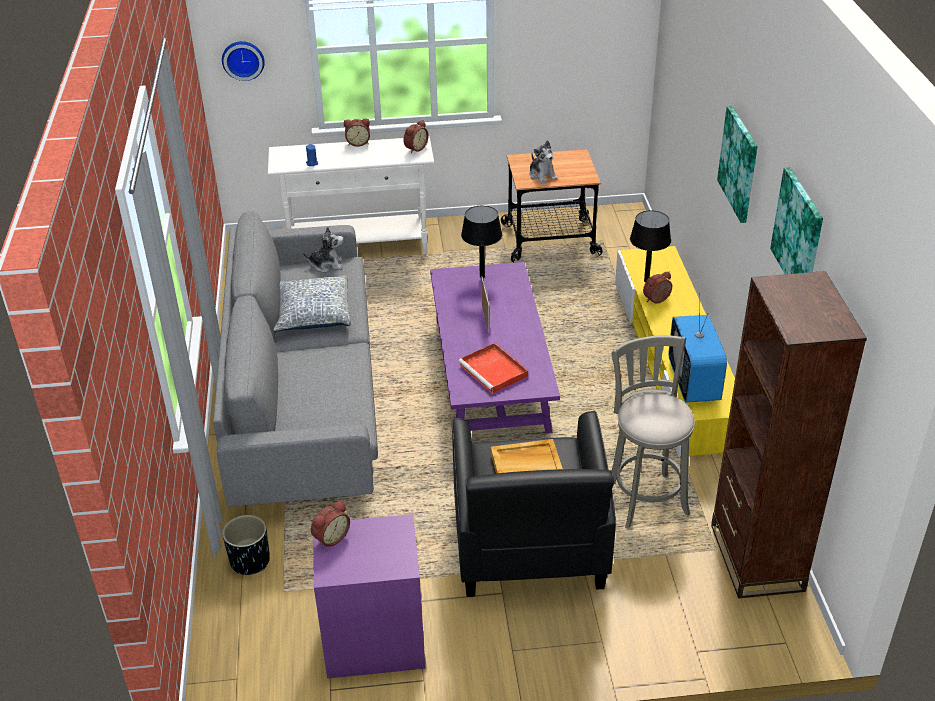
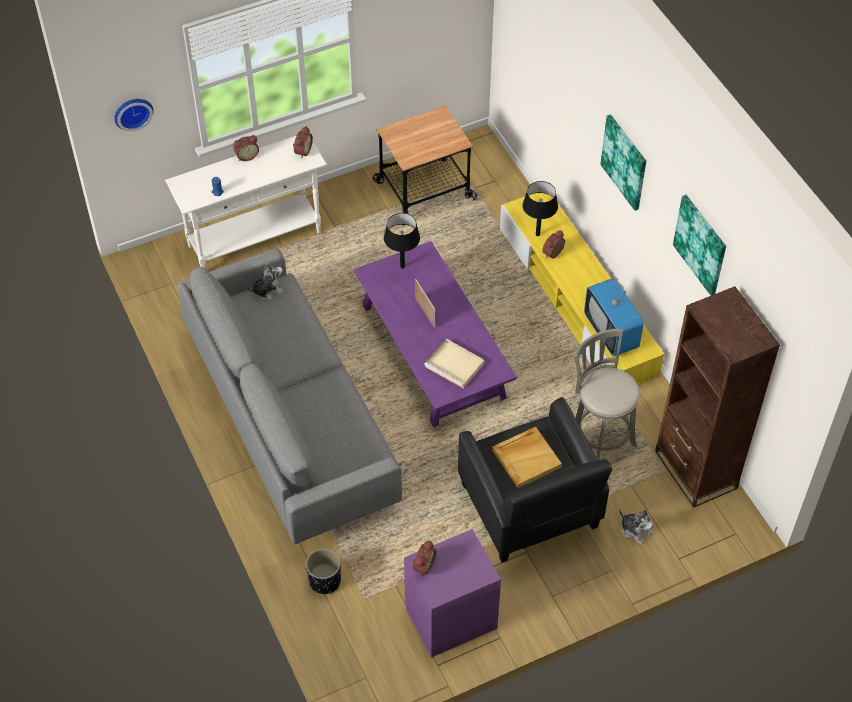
camera: 20 degrees left, 15 degrees up
(313, 313) = (283, 348): pillow -> none
(494, 371) = (455, 365): red tray -> beige tray
(542, 175) = (419, 148): plush toy -> plush toy (635, 530)

